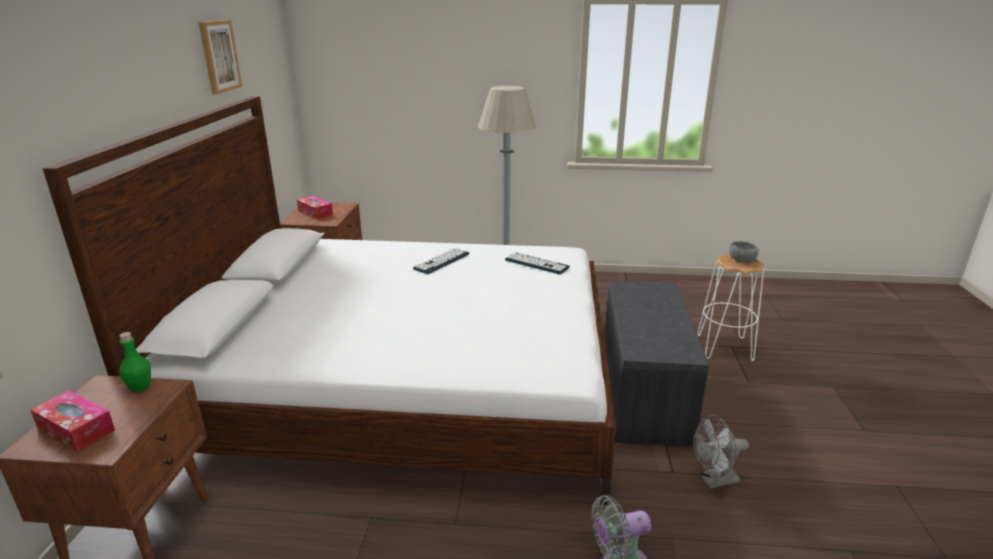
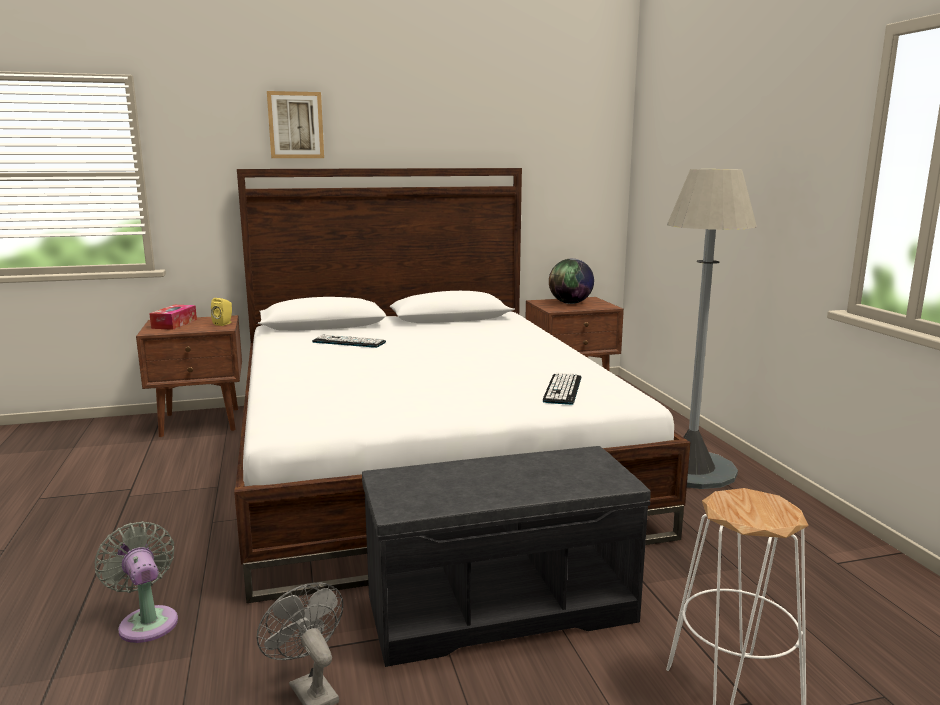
camera: 70 degrees right, 10 degrees down
(140, 387) = (224, 324): green bottle -> yellow speaker
(219, 56) = (482, 126): picture -> picture (295, 125)
(315, 213) = (570, 303): tissue box -> globe
(442, 261) = (516, 355): keyboard -> keyboard (349, 342)
(742, 259) = (767, 509): grey bowl -> none

